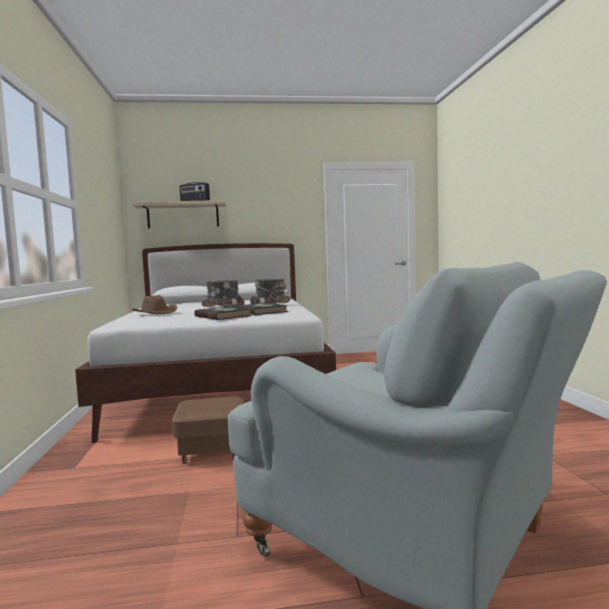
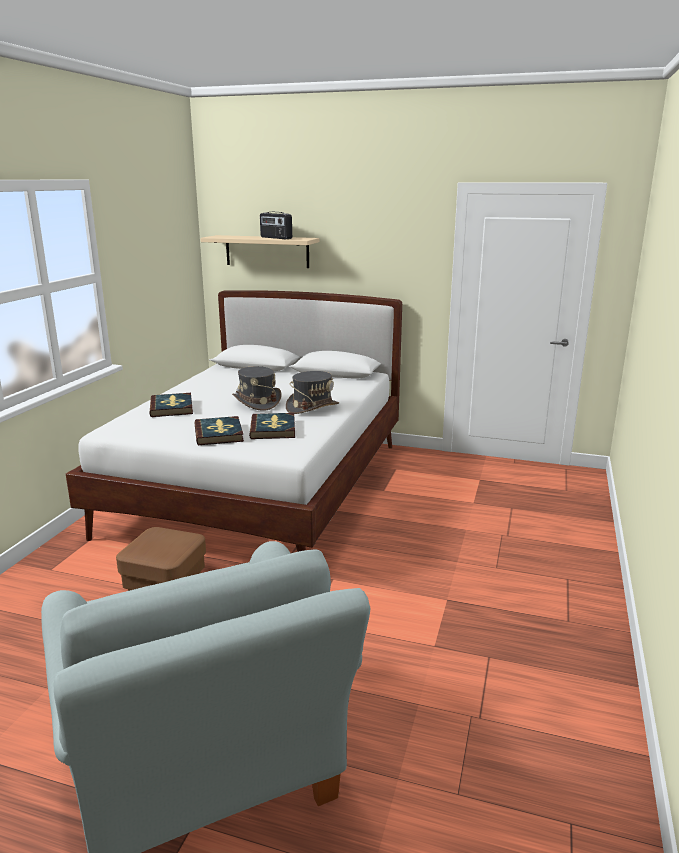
camera: 25 degrees right, 15 degrees up
(156, 313) = (172, 407): brown hat -> book

